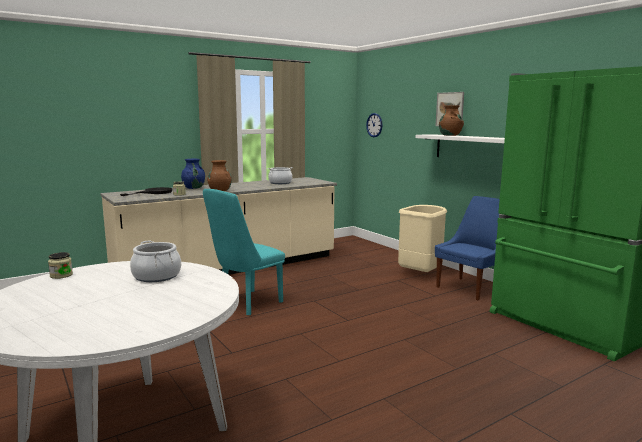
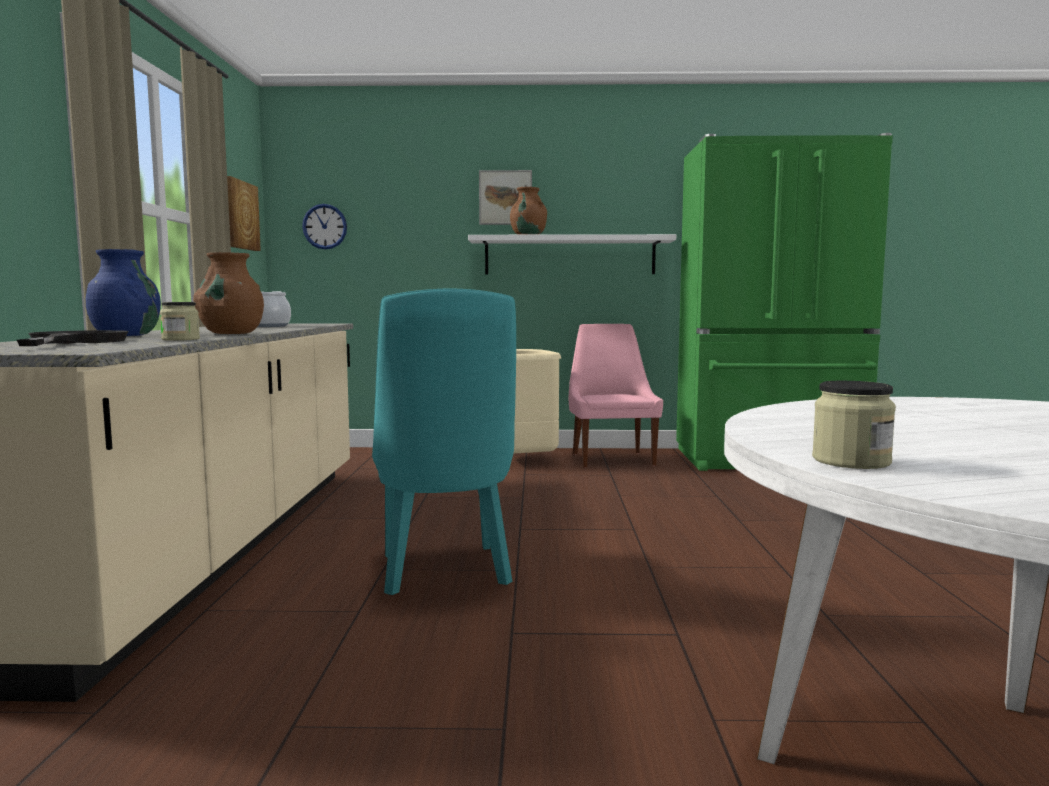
camera: 55 degrees left, 5 degrees down
(157, 276) = (902, 416): cooking pot -> none
(329, 122) = (240, 215): none -> picture
(470, 288) = (611, 459): blue chair -> pink chair

